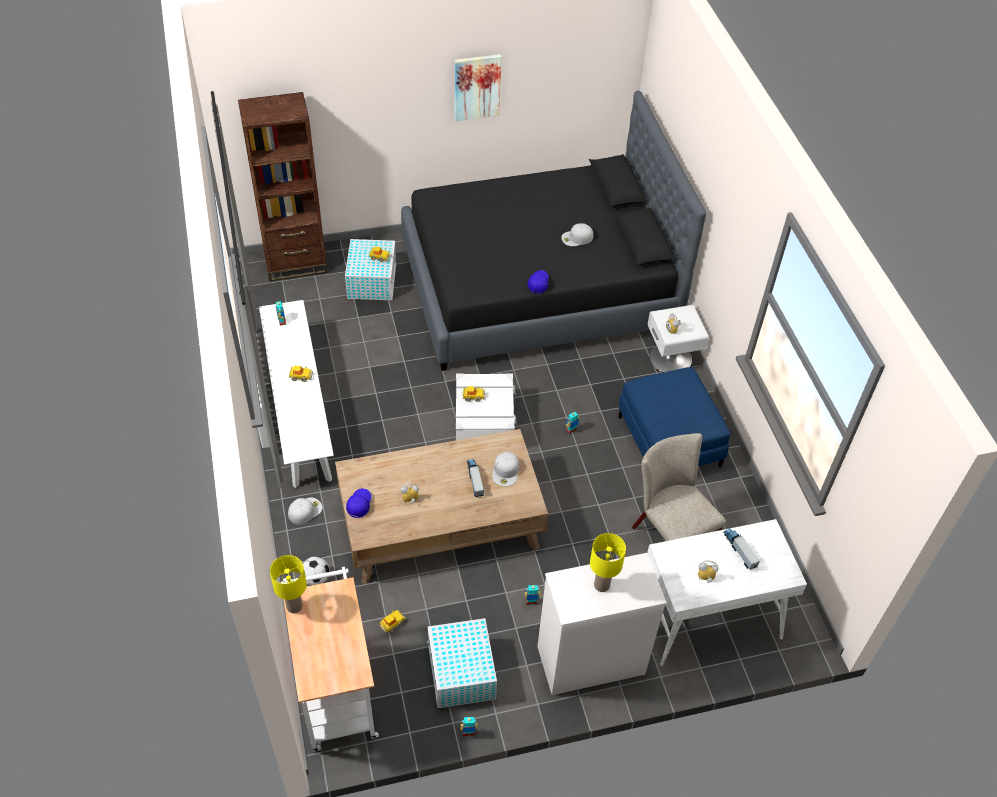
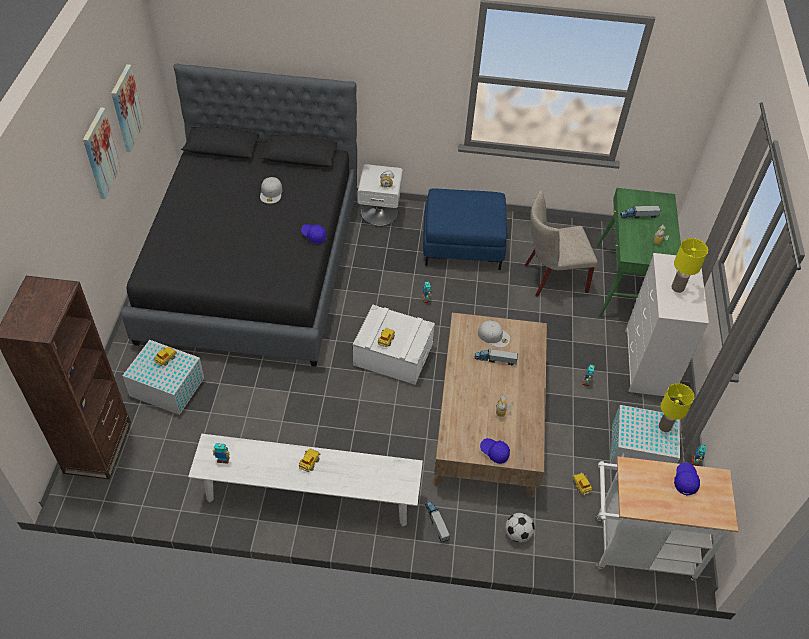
camera: 70 degrees left, 0 degrees up
(294, 606) = (639, 510): yellow table lamp -> yellow table lamp (665, 427)
(305, 510) = (436, 523): white cap -> toy truck
(343, 643) = (685, 481): none -> blue cap
(547, 82) = (126, 108): none -> picture
(707, 618) = (629, 283): white desk -> green desk

